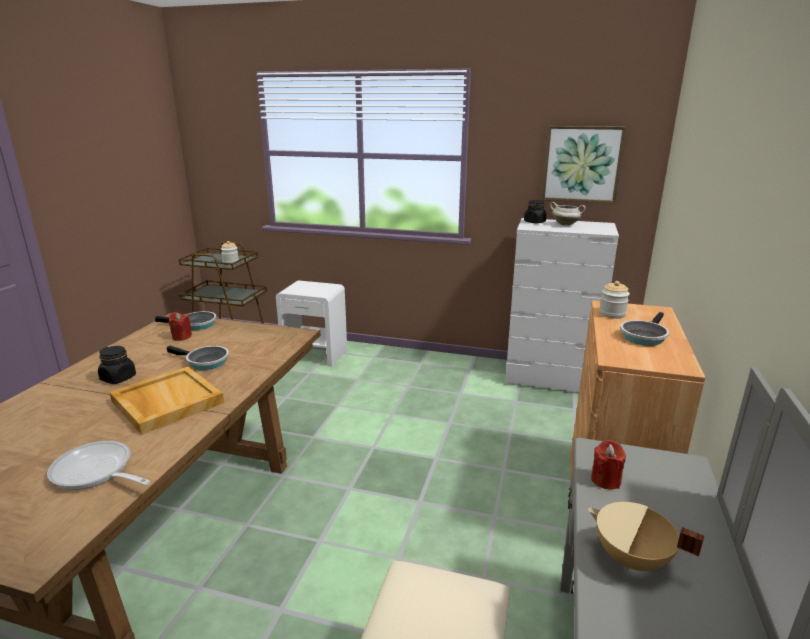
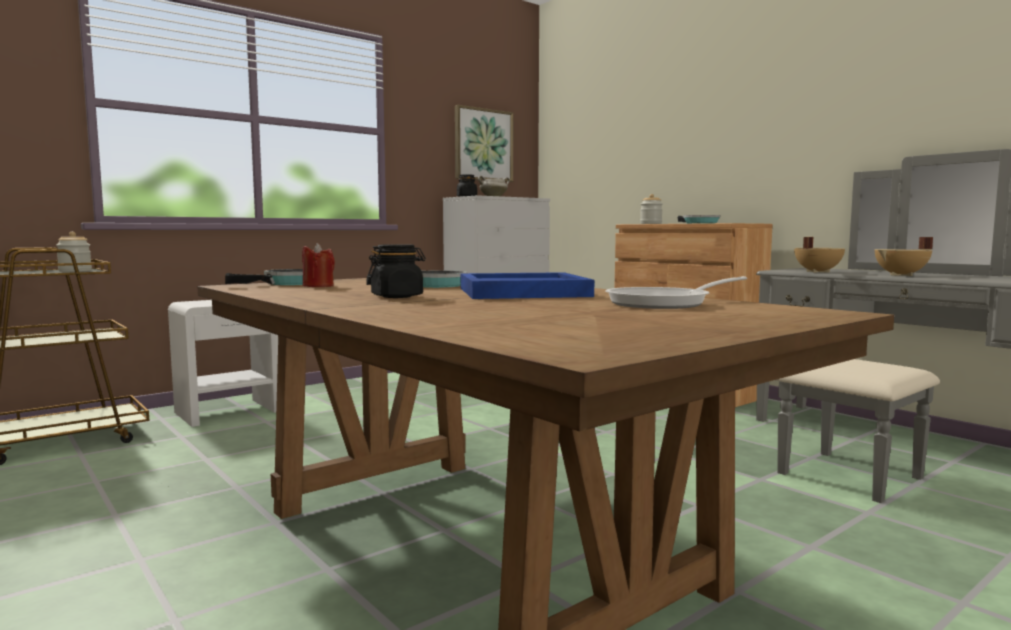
camera: 55 degrees left, 15 degrees down
(166, 402) = (521, 292): beige tray -> blue tray
(605, 480) = (816, 272): red candle -> beige cooking pot

